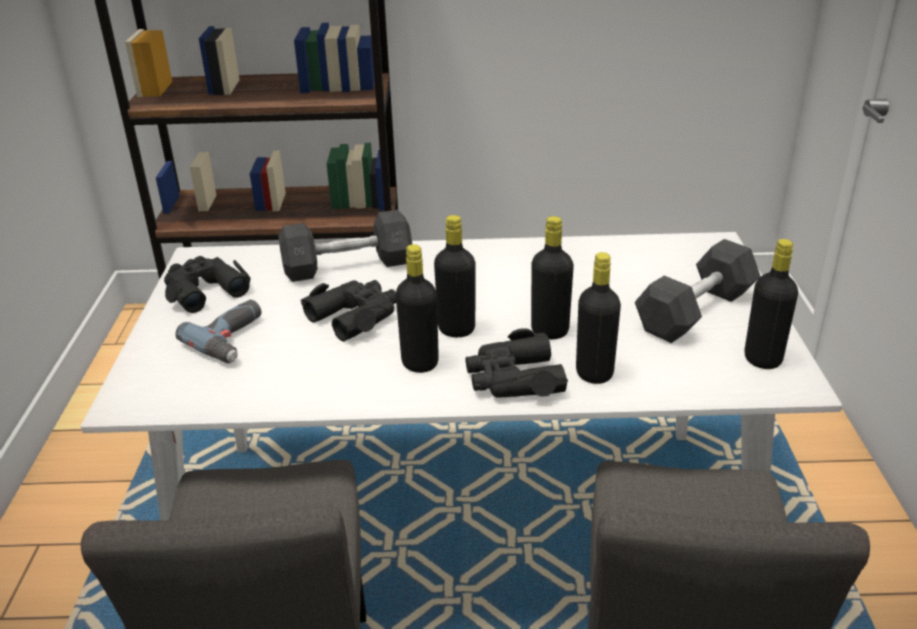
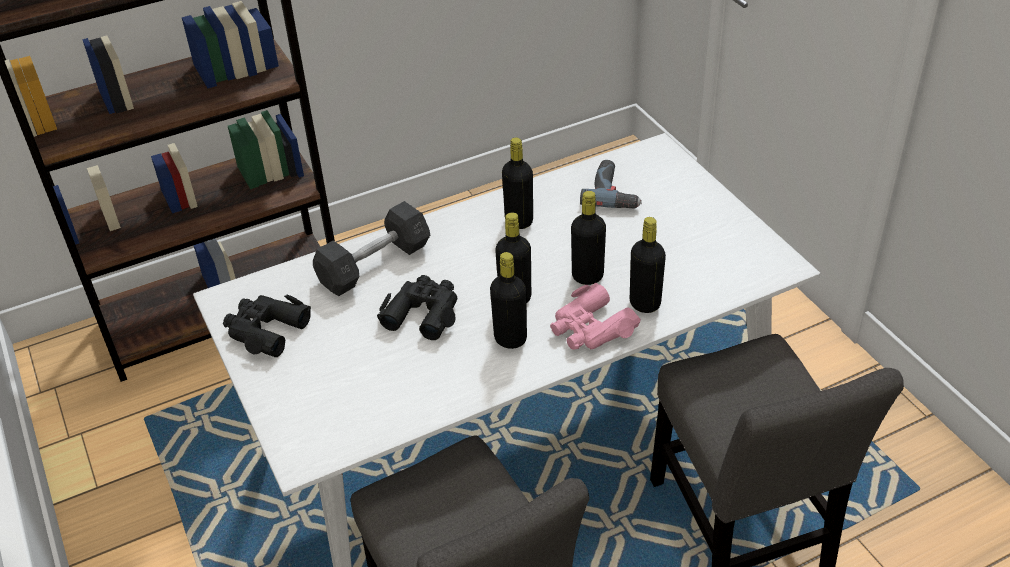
camera: 25 degrees left, 10 degrees up
(234, 339) = (340, 369): power drill -> power drill (614, 192)
(514, 379) = (591, 328): black binoculars -> pink binoculars
(695, 311) = (681, 223): grey dumbbell -> none
(762, 359) = (751, 251): black bottle -> black bottle (519, 221)

